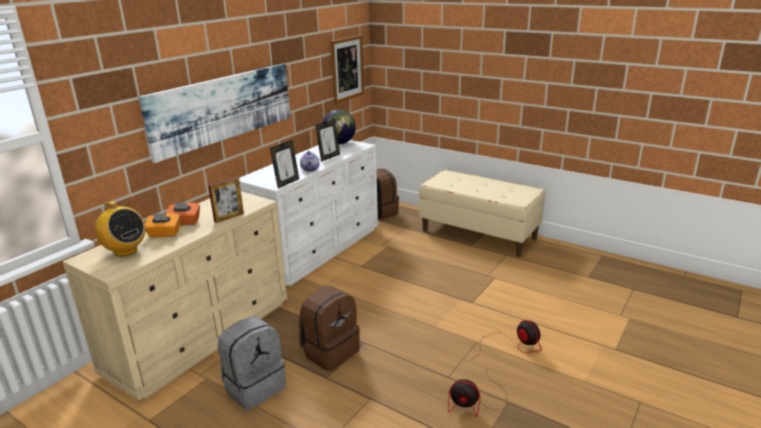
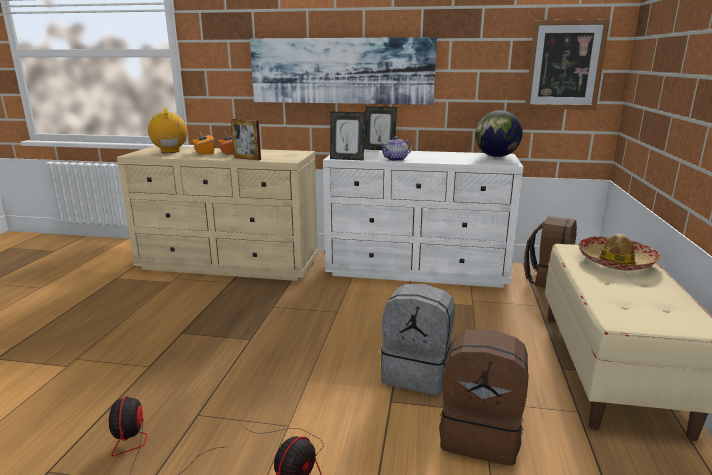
camera: 65 degrees right, 5 degrees down
(125, 251) = (170, 151): radio -> radio turned 150 degrees clockwise
(254, 387) = (161, 303): grey backpack -> grey backpack (417, 373)
(329, 157) = (443, 159): picture frame -> picture frame (379, 149)
(330, 351) = (226, 324): brown backpack -> brown backpack (480, 434)
(457, 180) = (615, 261): none -> hat

